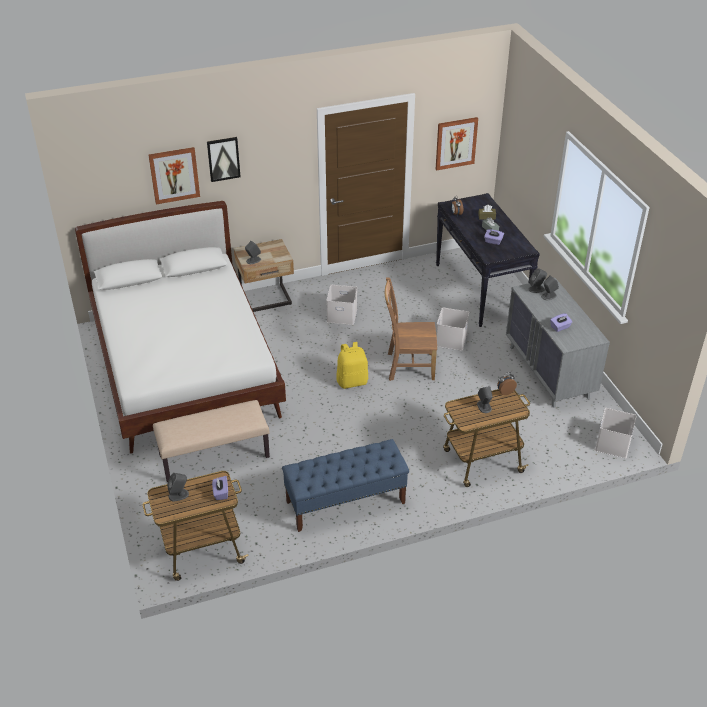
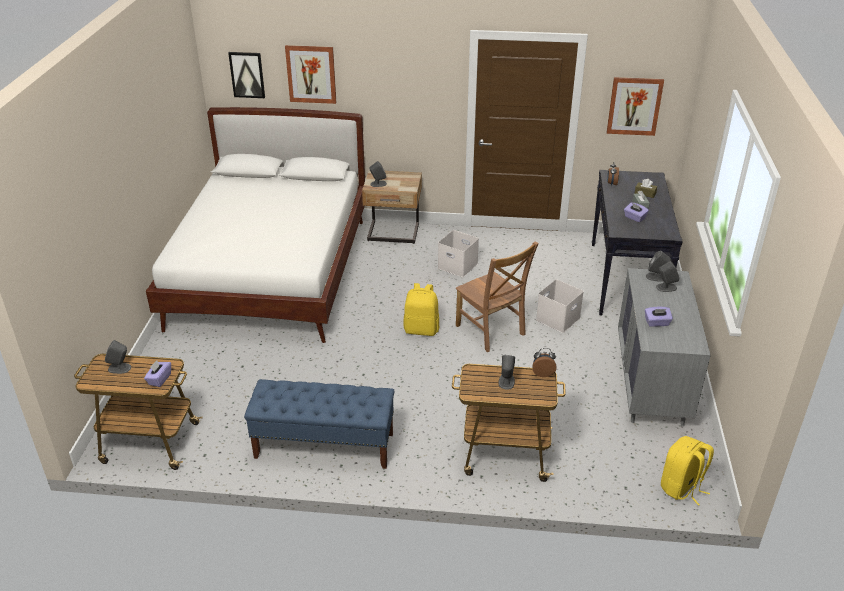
camera: 25 degrees right, 5 degrees down
(214, 456) = (233, 358): beige bench -> none
(223, 159) = (363, 67): picture -> picture (247, 74)
(408, 366) = (491, 331): brown chair -> brown chair turned 150 degrees counterclockwise
(613, 444) = (681, 488): white storage box -> yellow backpack

